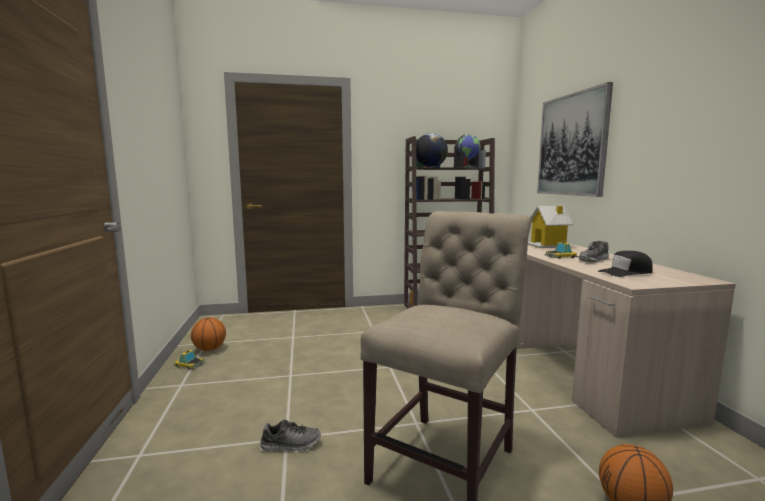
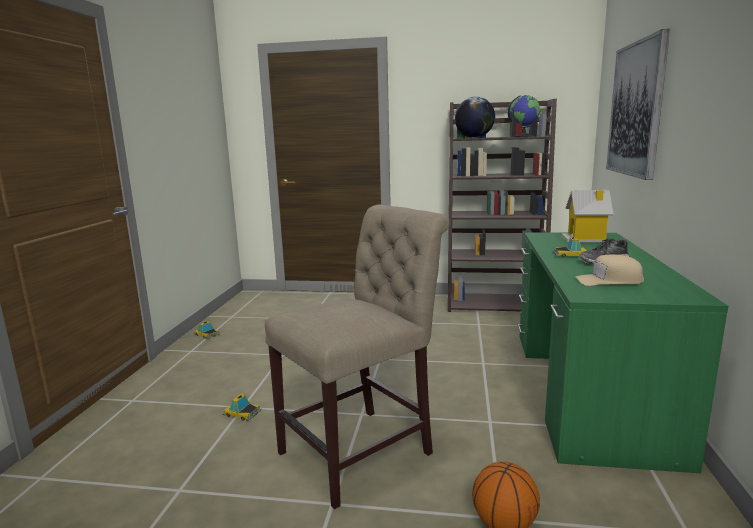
camera: 20 degrees right, 5 degrees up
(209, 349) = (231, 322): basketball -> none
(291, 445) = (242, 413): shoe -> toy car
(575, 368) = (586, 388): beige desk -> green desk
(625, 272) = (608, 281): black cap -> beige cap

